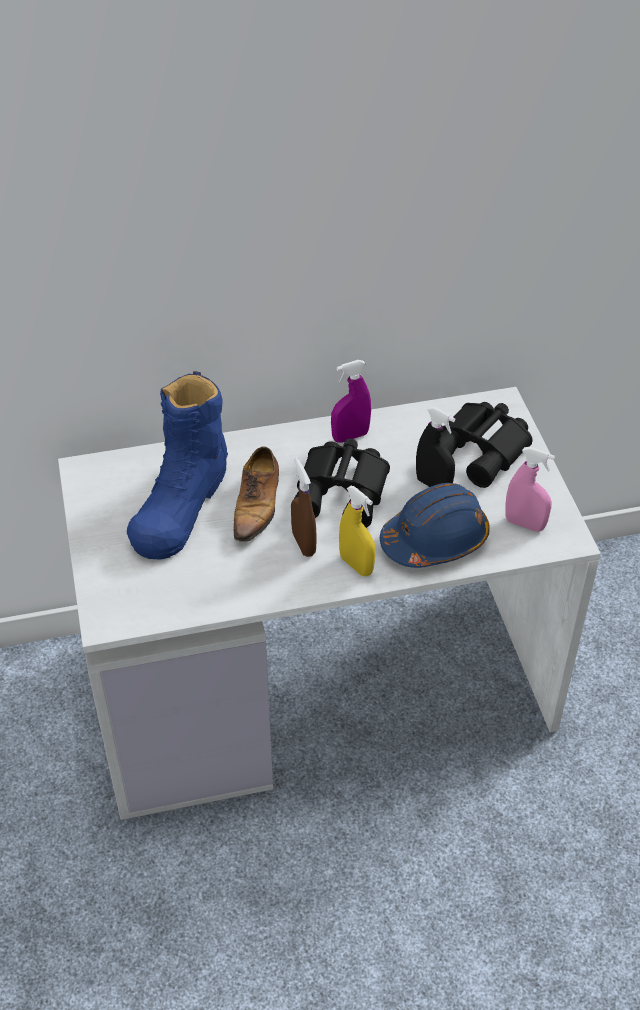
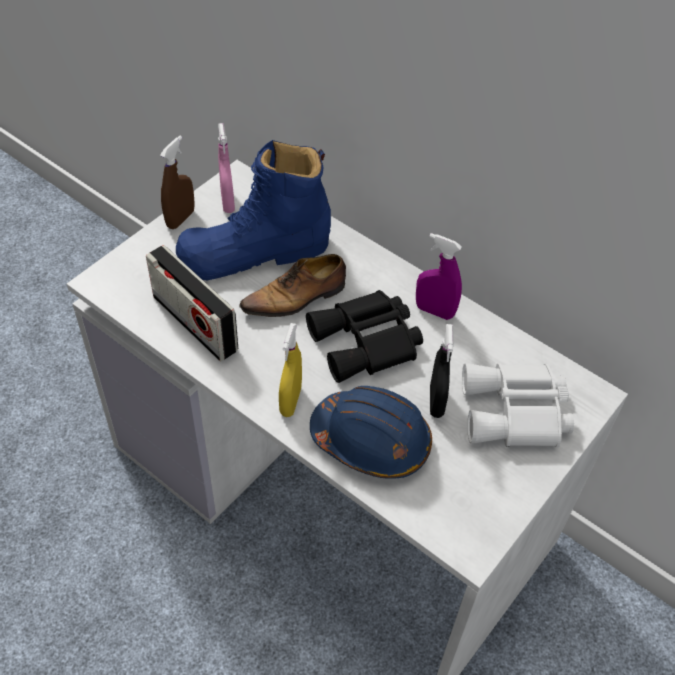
camera: 50 degrees right, 5 degrees up
(219, 582) = (195, 323): none -> radio
(303, 544) = (282, 352): brown spray bottle -> brown spray bottle (180, 219)
(482, 450) = (516, 414): black binoculars -> white binoculars
(524, 524) = (456, 500): pink spray bottle -> pink spray bottle (227, 202)

